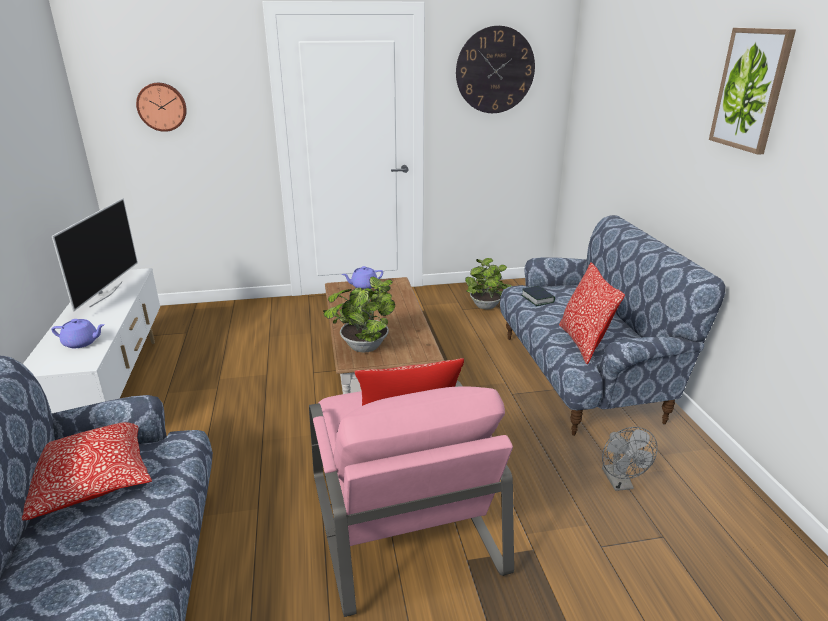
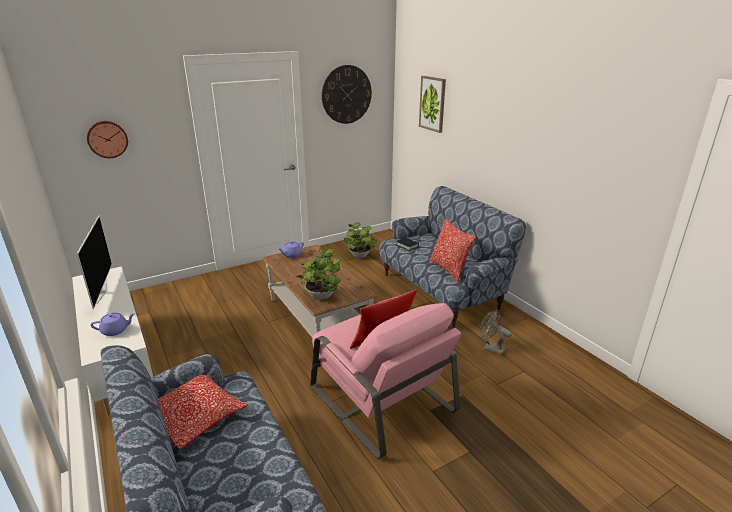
camera: 20 degrees left, 0 degrees up
(620, 483) = (490, 348): grey fan -> grey fan turned 150 degrees clockwise
(751, 89) = (526, 112): picture -> picture (432, 103)

